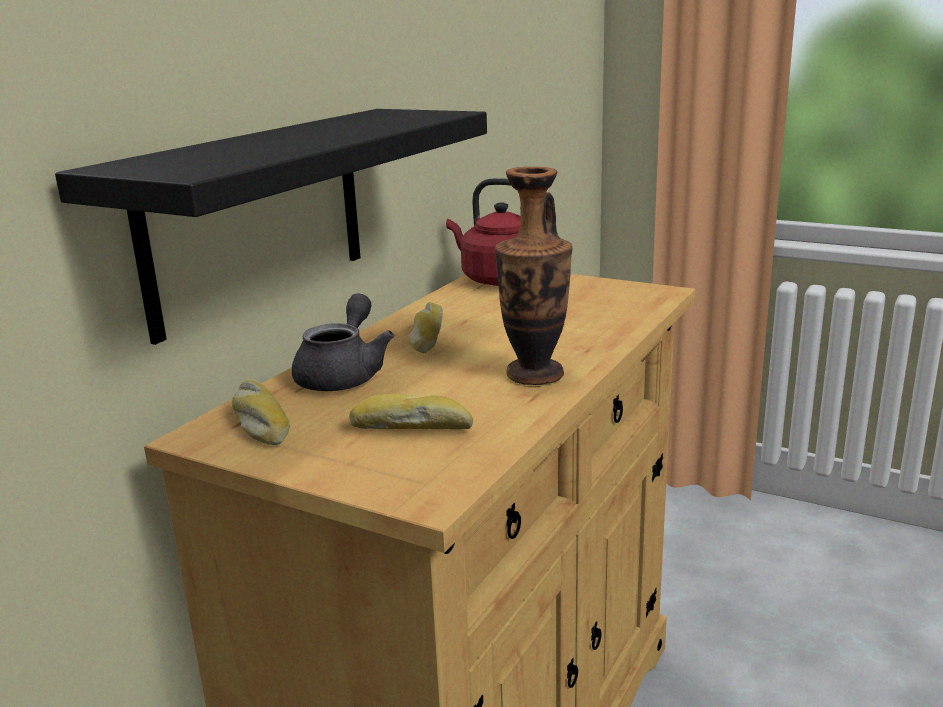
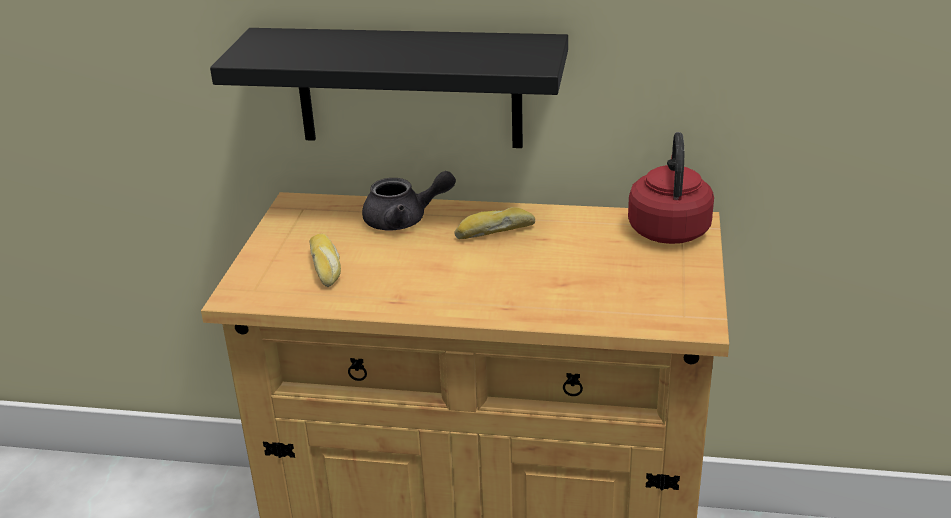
camera: 70 degrees right, 10 degrees up
(258, 424) = (315, 215): bread -> none
(534, 374) = (438, 294): vase -> none

